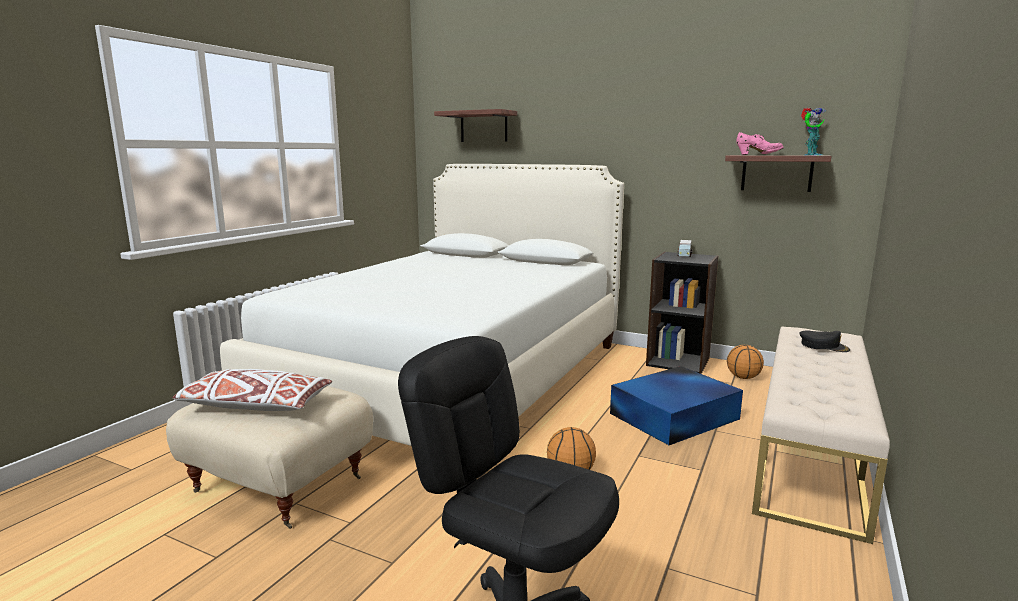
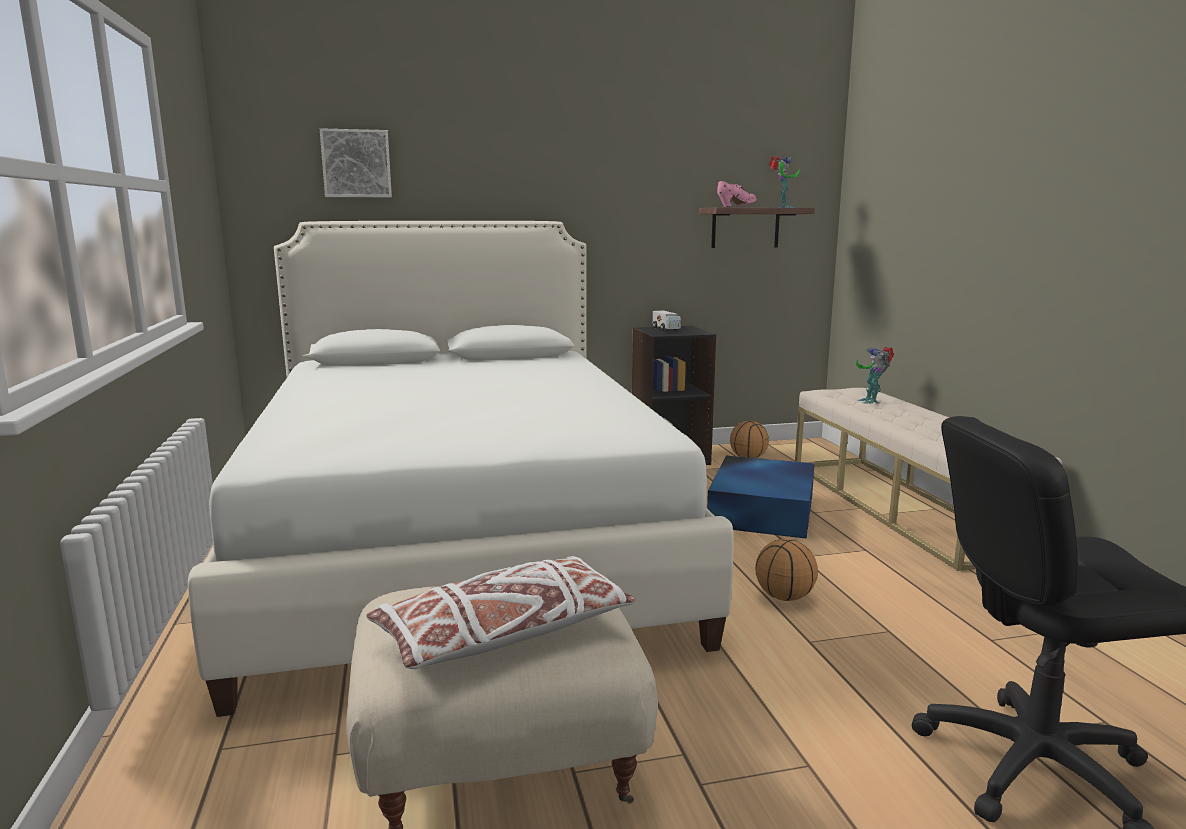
camera: 40 degrees left, 0 degrees up
(484, 127) = (356, 164): shelf -> picture
(823, 346) = (871, 401): black cap -> toy robot

